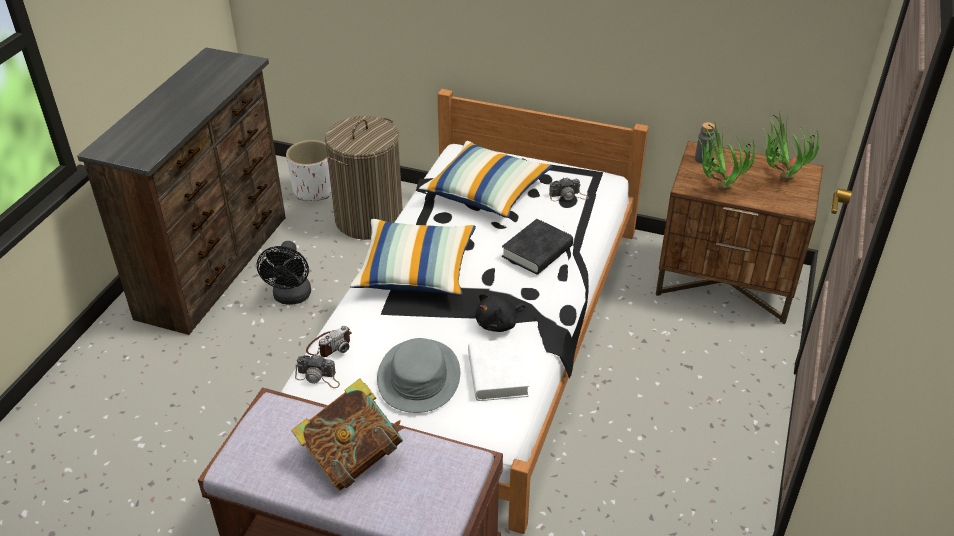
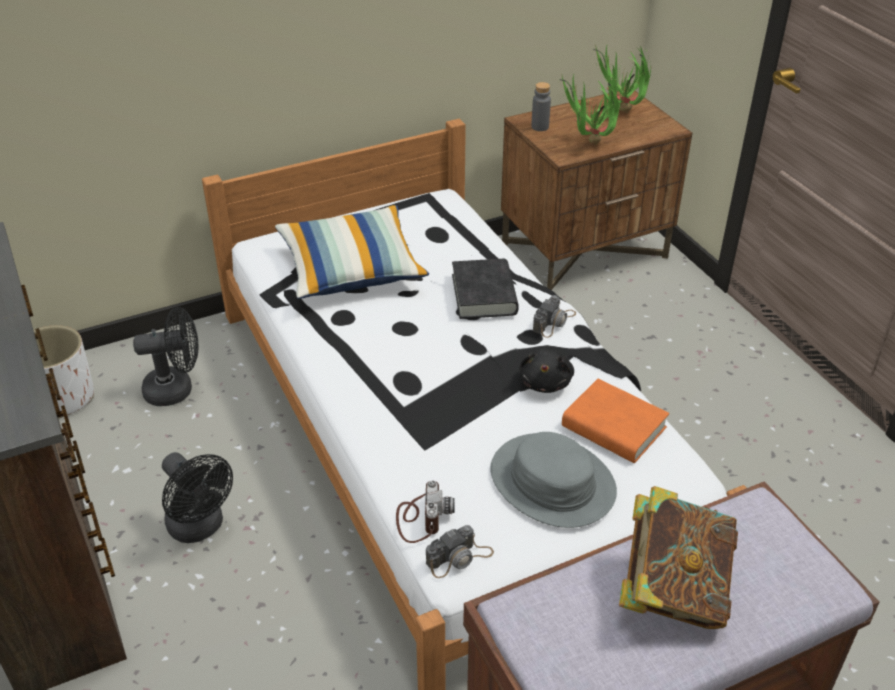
camera: 45 degrees left, 0 degrees up
(369, 219) = (177, 389): laundry basket -> black fan
(416, 271) = (395, 385): pillow -> none
(497, 374) = (613, 427): white book -> orange book
(568, 196) = (432, 230): camera -> camera (554, 321)

